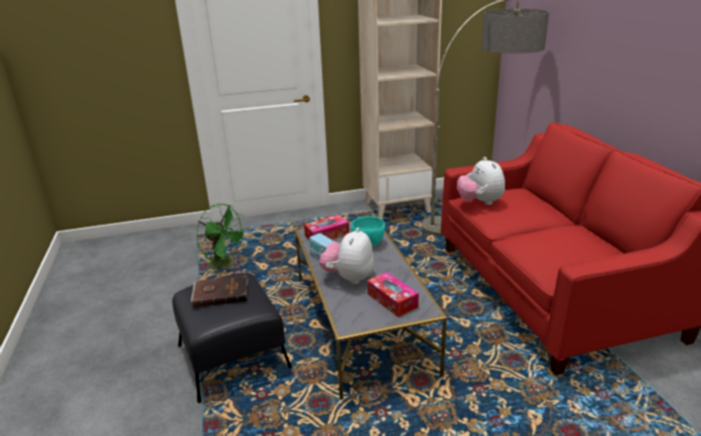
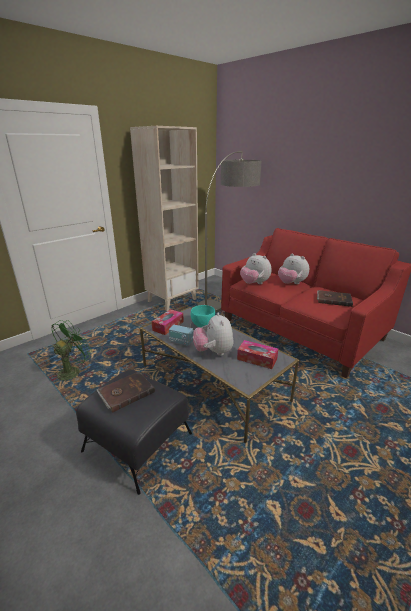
camera: 30 degrees left, 0 degrees up
(225, 265) = (72, 371): green fan -> green fan turned 60 degrees counterclockwise
(539, 213) = (291, 283): none -> plush toy
(576, 249) = (333, 299): none -> brown book

